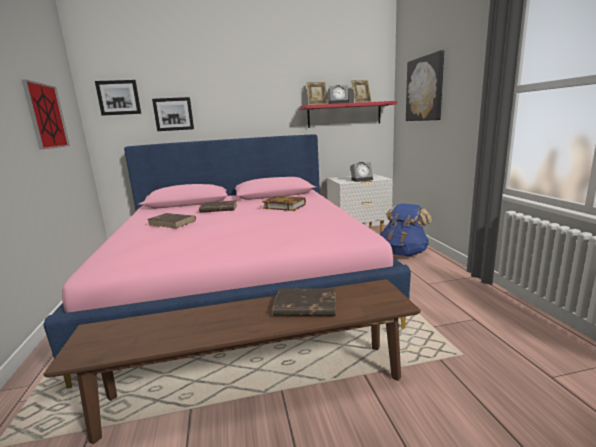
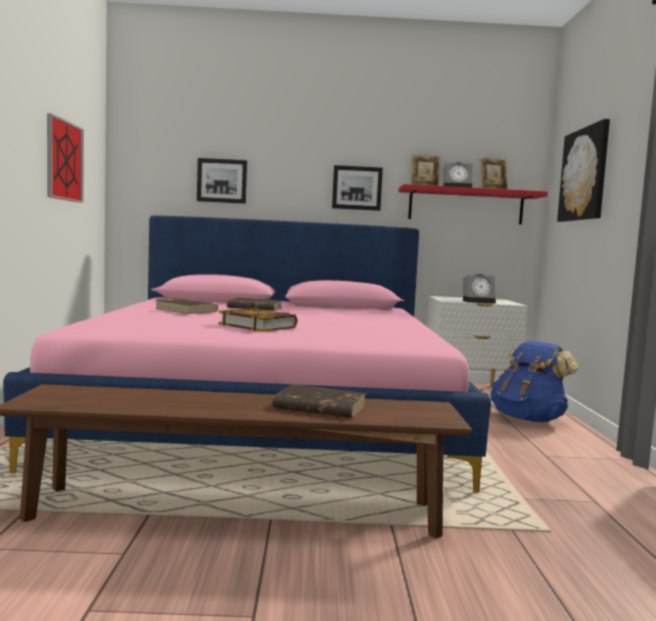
camera: 10 degrees right, 10 degrees down
(118, 97) = (156, 153): picture -> picture (357, 188)
(284, 206) = (346, 314): book -> book (258, 326)

